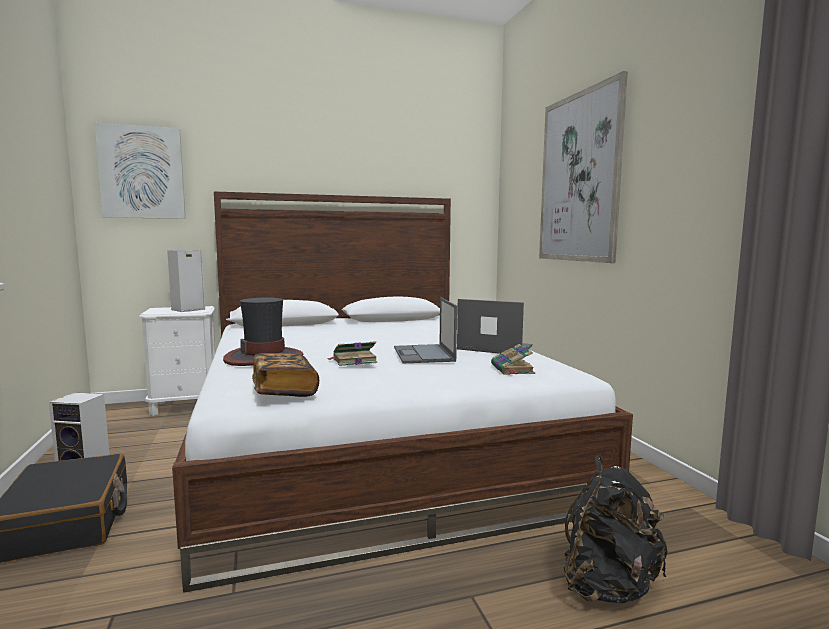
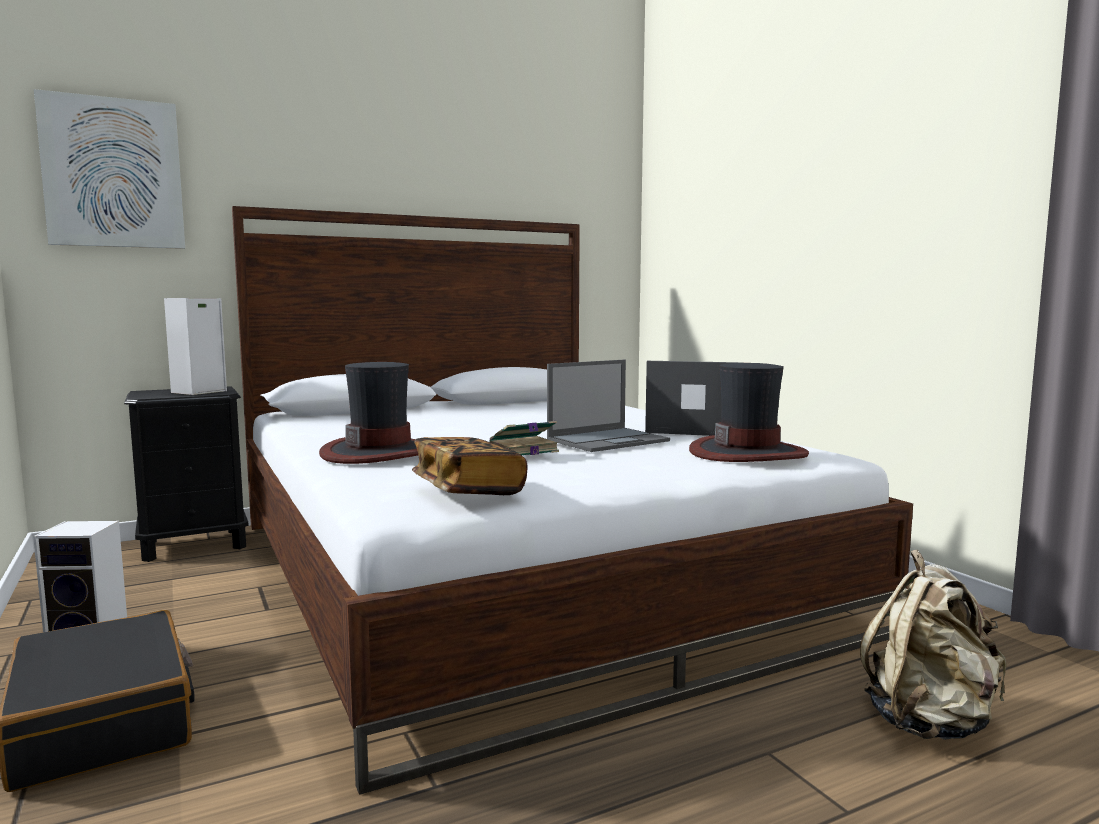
camera: 10 degrees left, 0 degrees up
(185, 406) = (194, 544): white nightstand -> black nightstand
(424, 354) = (608, 440): laptop -> laptop turned 105 degrees counterclockwise
(512, 369) = (748, 453): book -> hat
(579, 178) = (780, 194): picture -> none
(608, 586) = (929, 722): black backpack -> beige backpack

